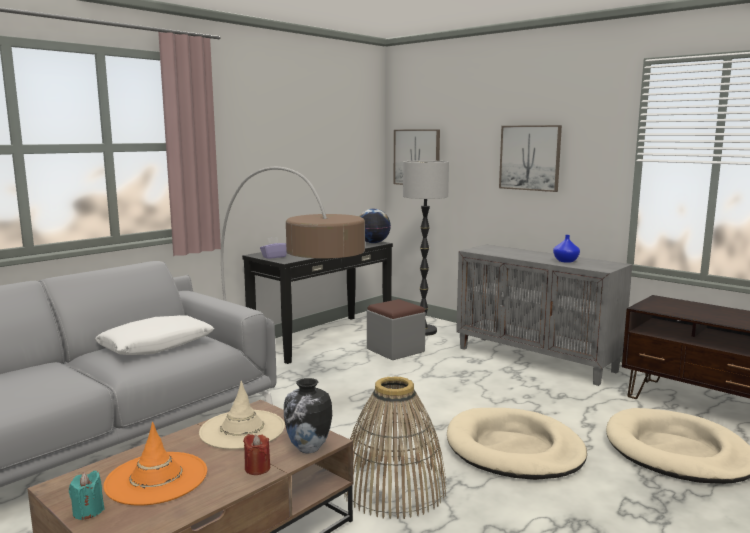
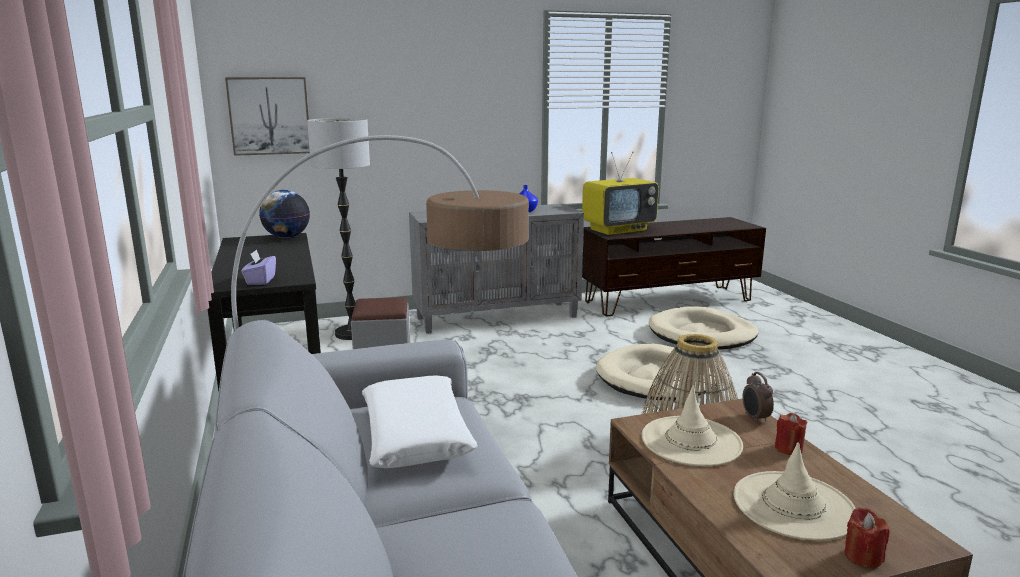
camera: 60 degrees left, 5 degrees up
(88, 511) = (863, 557): turquoise candle -> red candle
(156, 478) = (793, 505): orange hat -> beige hat
(308, 449) = (755, 418): vase -> alarm clock
(530, 158) = (435, 109): picture -> none
(679, 305) = (618, 229): none -> television

